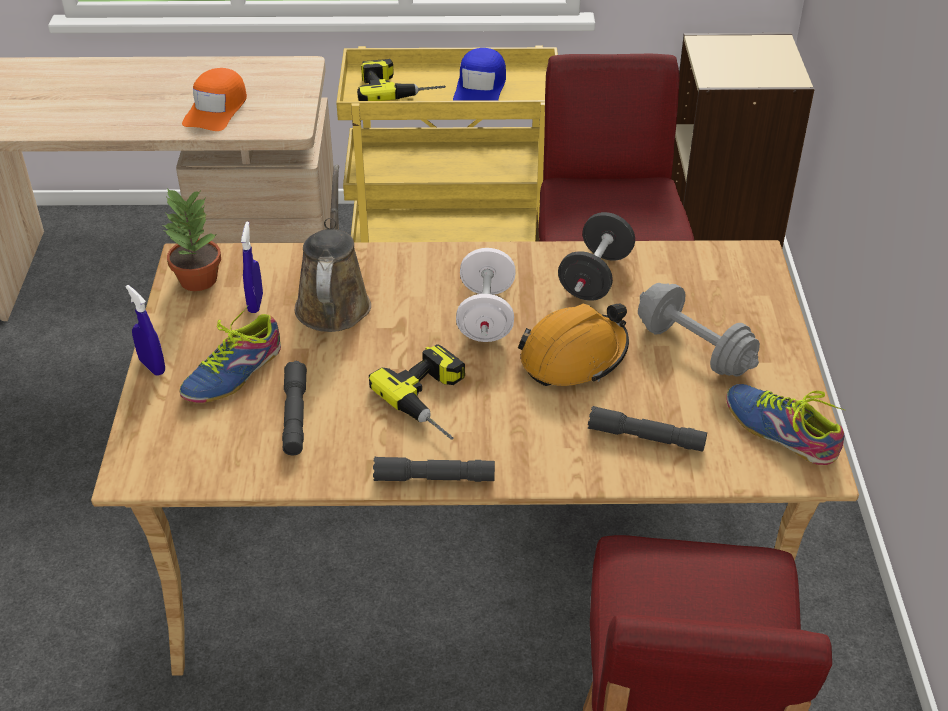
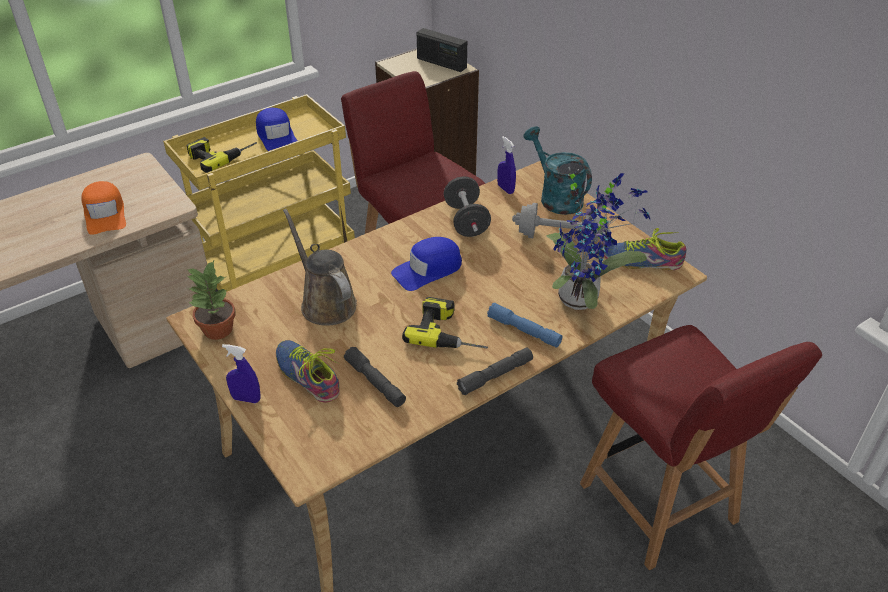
camera: 35 degrees left, 0 degrees up
(234, 373) = (307, 376): shoe -> shoe turned 135 degrees clockwise
(255, 303) = (275, 326): blue spray bottle -> blue spray bottle (505, 189)
(486, 316) = (428, 270): white dumbbell -> blue cap
(525, 442) = (524, 330): none -> blue flashlight
(574, 357) = (500, 270): orange hard hat -> none
(646, 437) = (582, 296): grey flashlight -> potted plant
(748, 296) = (555, 197): none -> turquoise watering can
(770, 63) = (441, 63): none -> radio

